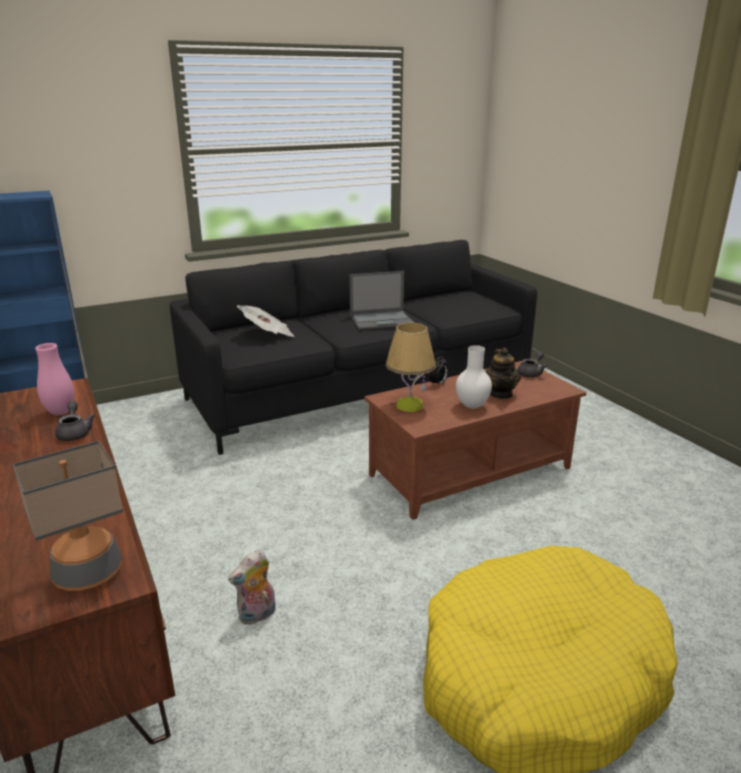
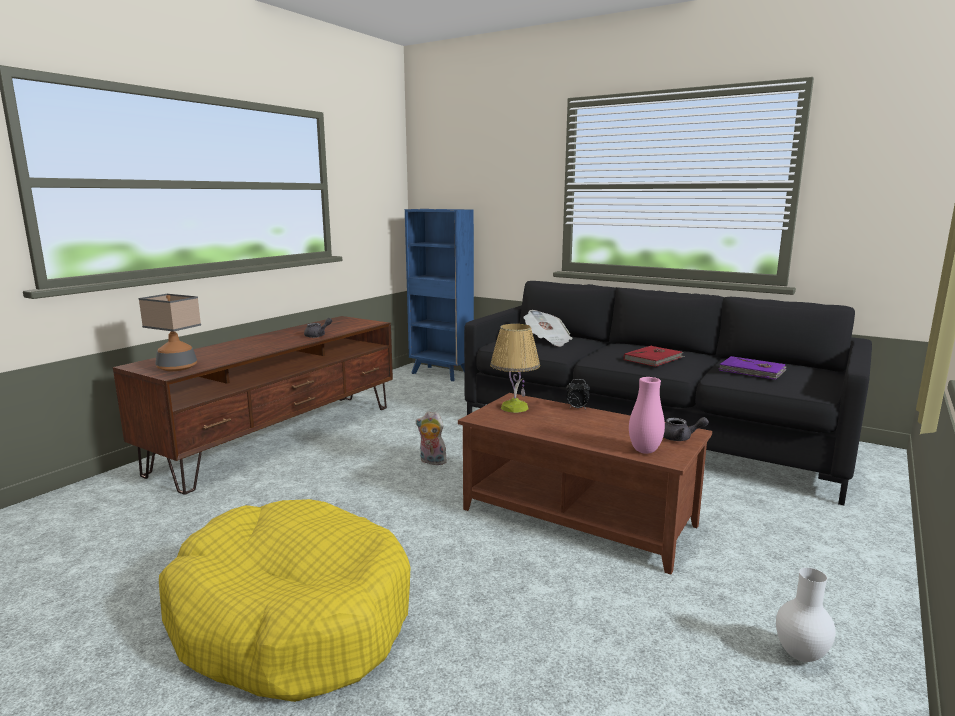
camera: 60 degrees right, 10 degrees down
(60, 412) = (339, 328): pink vase -> pink vase (644, 451)
(257, 616) = (298, 486): plush toy -> plush toy (431, 462)
(382, 320) = (654, 359): laptop -> red book
(449, 307) = (752, 371): none -> purple book
(472, 406) = (551, 427): white vase -> white vase (801, 655)
(500, 393) = (599, 433): teapot -> none

